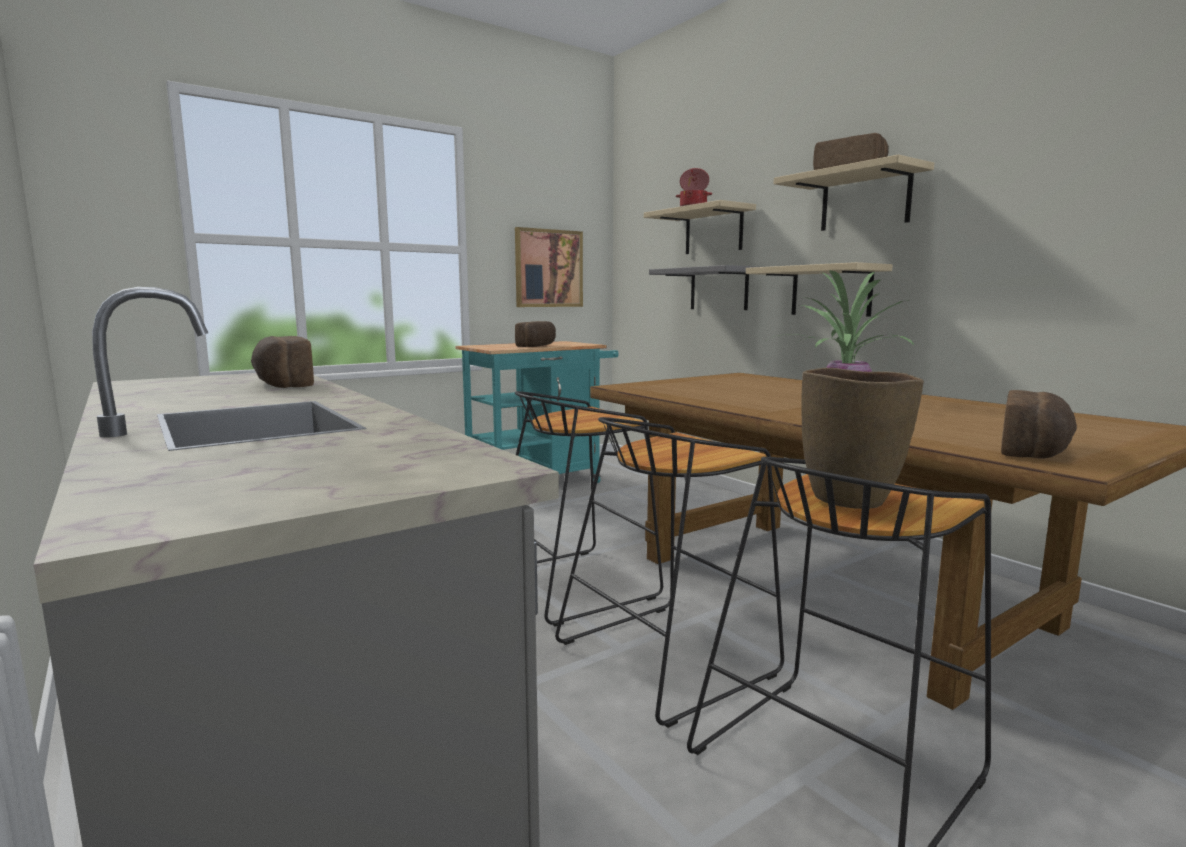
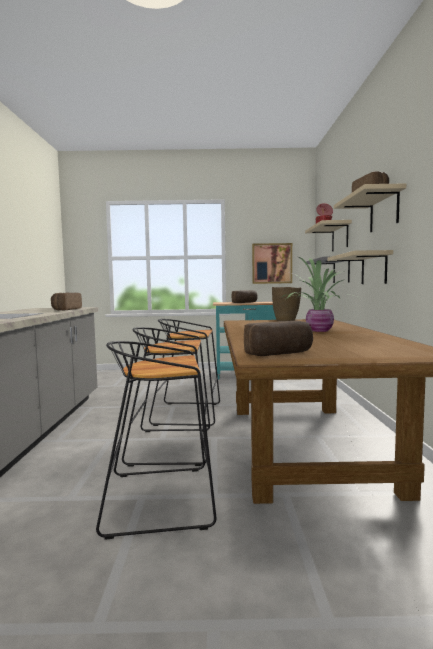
camera: 35 degrees right, 5 degrees down
(850, 499) = (154, 364): brown vase -> brown vase (286, 321)

